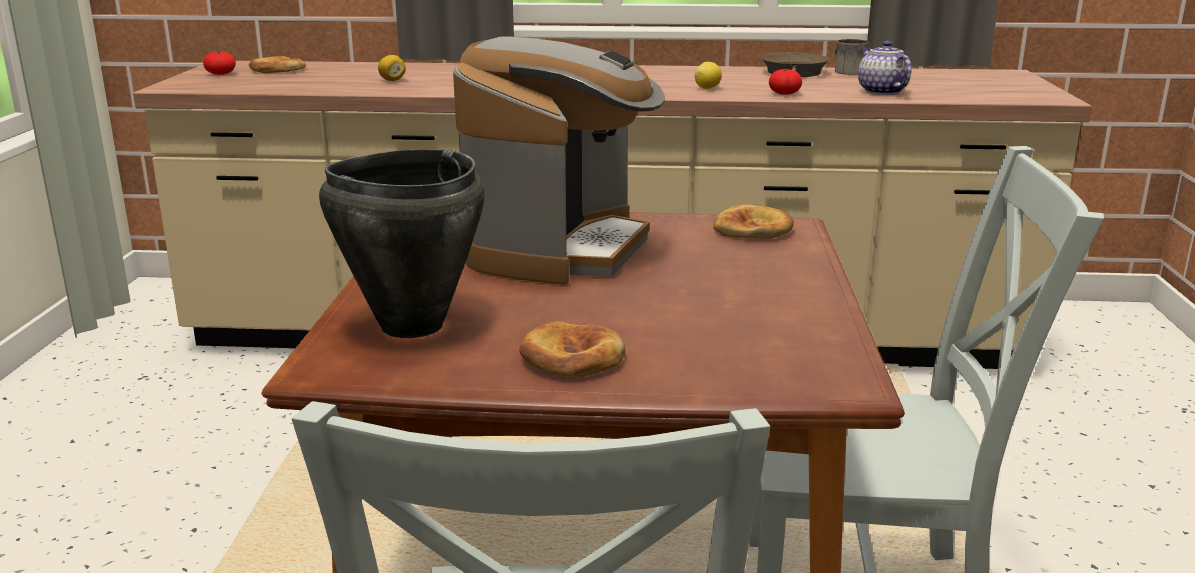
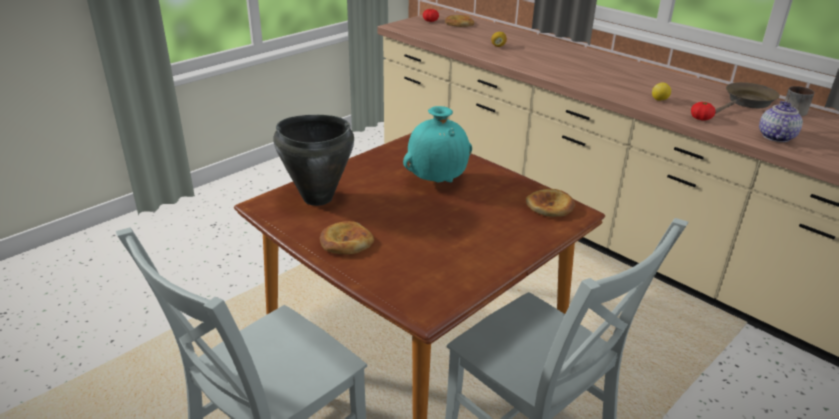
camera: 40 degrees right, 10 degrees up
(559, 249) = (437, 181): coffee machine -> turquoise vase

